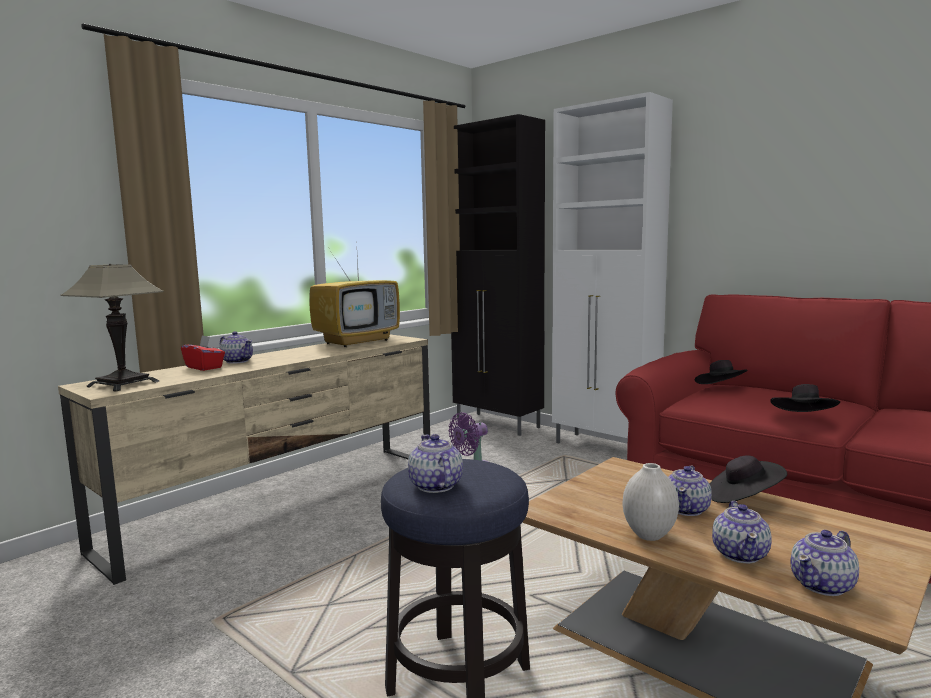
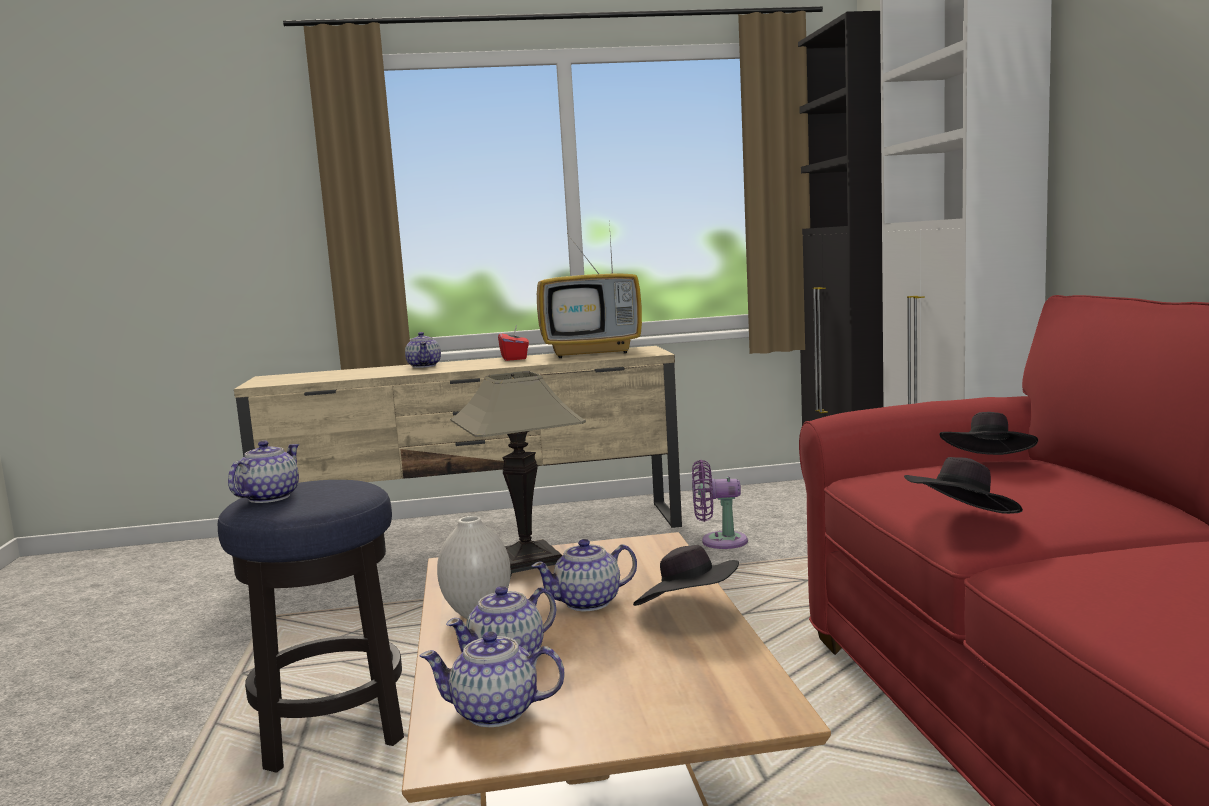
camera: 40 degrees right, 0 degrees up
(123, 384) = (288, 378): table lamp -> table lamp (526, 565)
(204, 367) = (383, 369): red tissue box -> red tissue box (514, 358)

